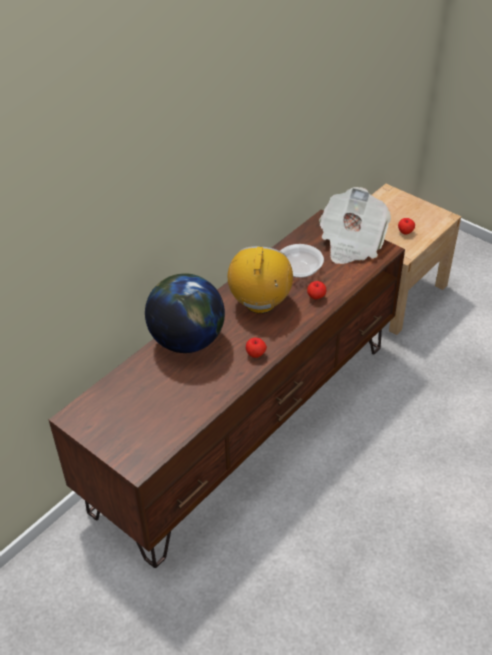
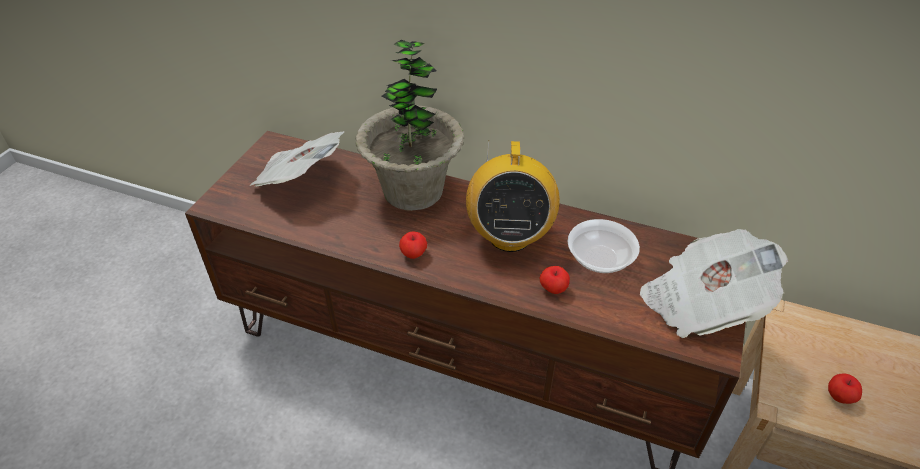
camera: 70 degrees right, 0 degrees up
(135, 404) = (300, 179): none -> newspaper
(187, 340) = (413, 191): globe -> potted plant
(260, 303) = (509, 236): radio -> radio turned 105 degrees clockwise

